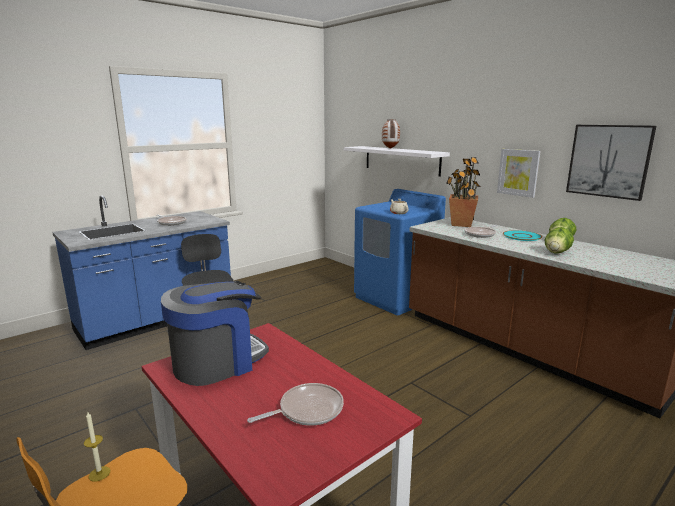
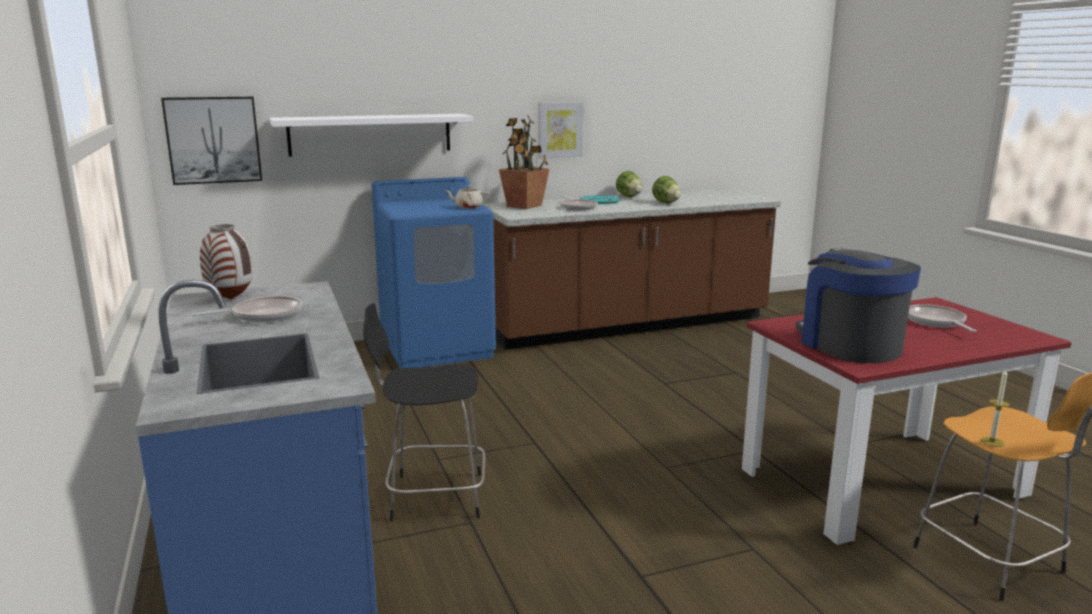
camera: 70 degrees left, 0 degrees up
(390, 148) = (357, 116): vase -> vase (231, 299)
(608, 161) = (647, 106): picture -> picture (213, 140)

